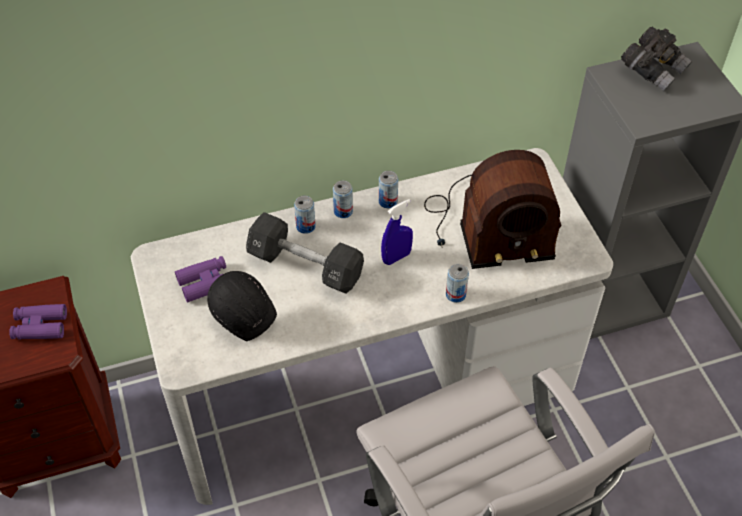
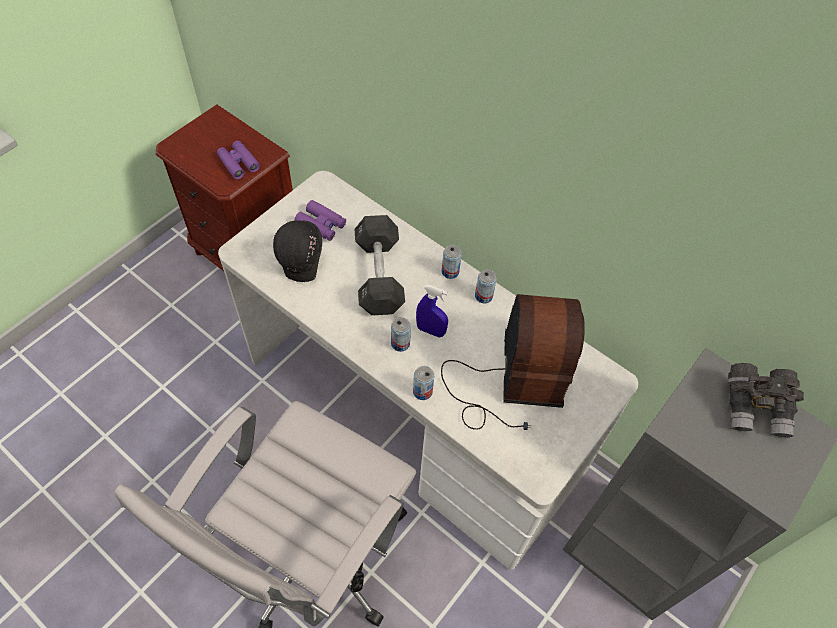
camera: 55 degrees right, 5 degrees up
(305, 226) = (417, 256): can -> can (400, 343)
(487, 228) = (511, 381): radio -> radio turned 135 degrees counterclockwise

